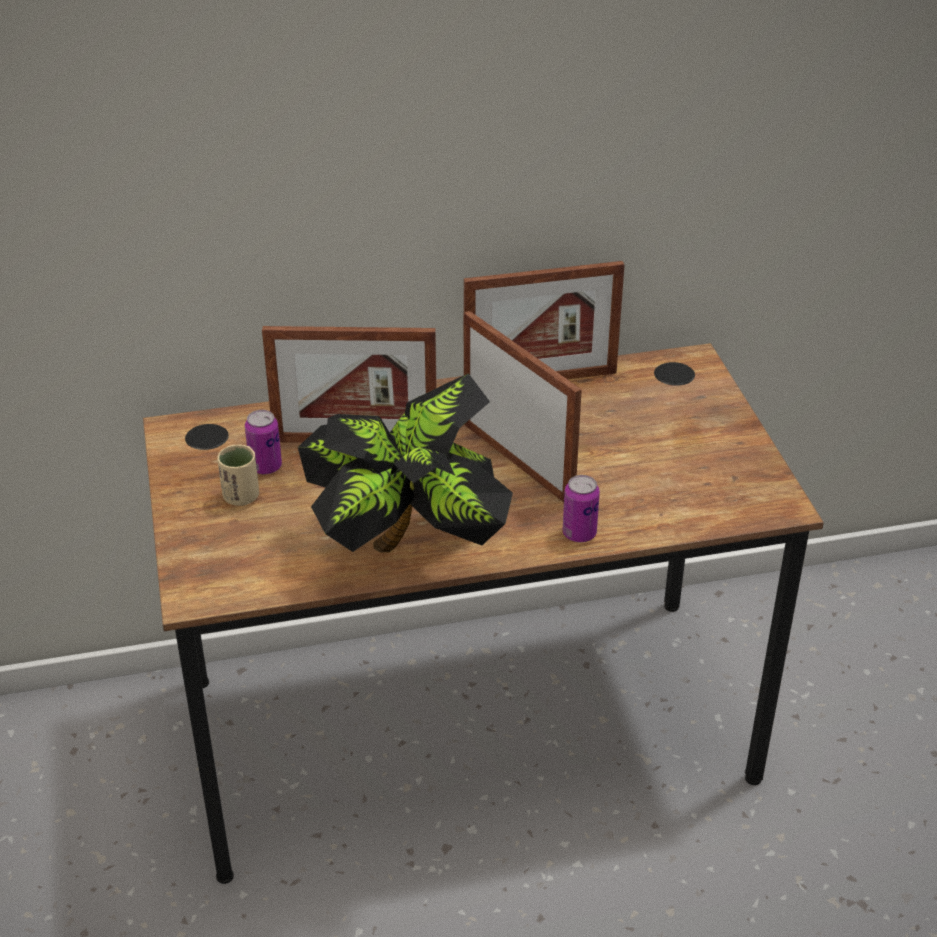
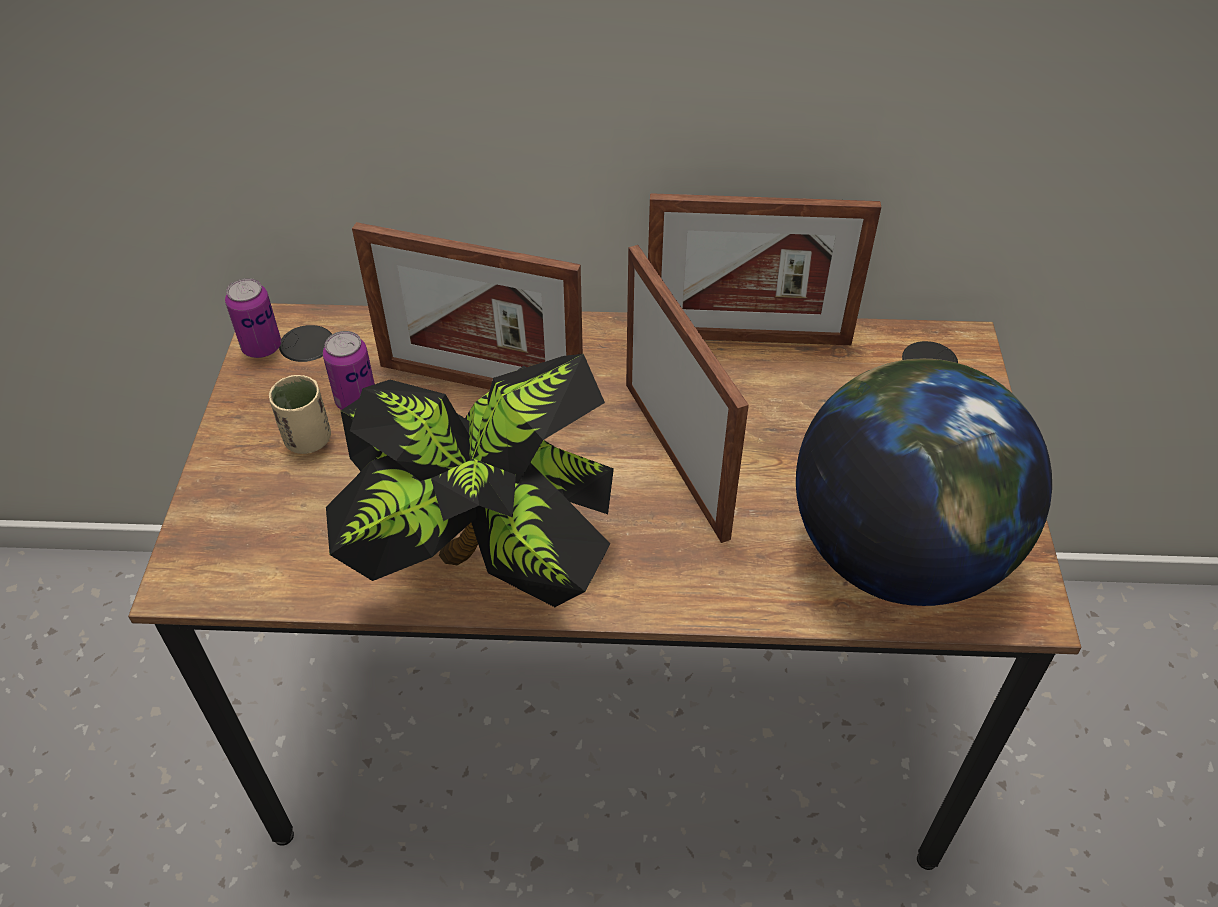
camera: 15 degrees right, 10 degrees up
(579, 533) = (720, 591): can -> can (262, 347)
(689, 491) = (897, 552): none -> globe

